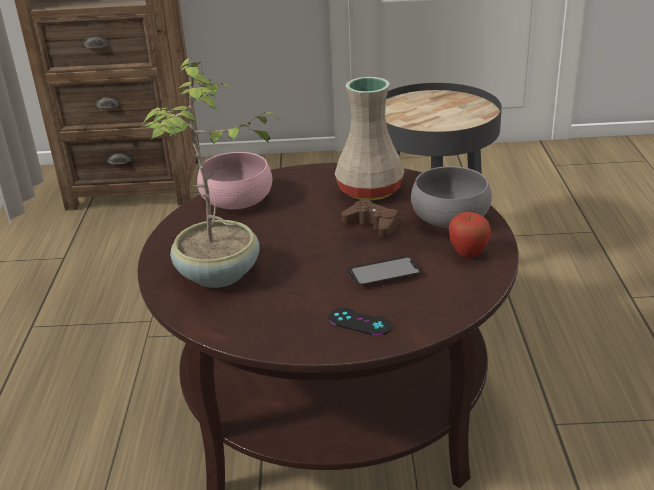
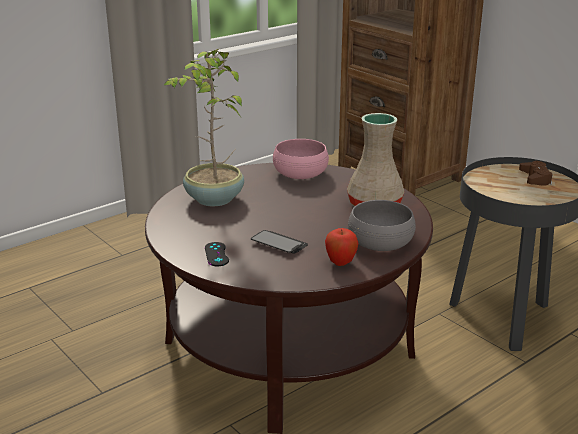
camera: 50 degrees right, 5 degrees down
(372, 225) = (331, 221): brown game controller -> brown game controller (535, 178)

